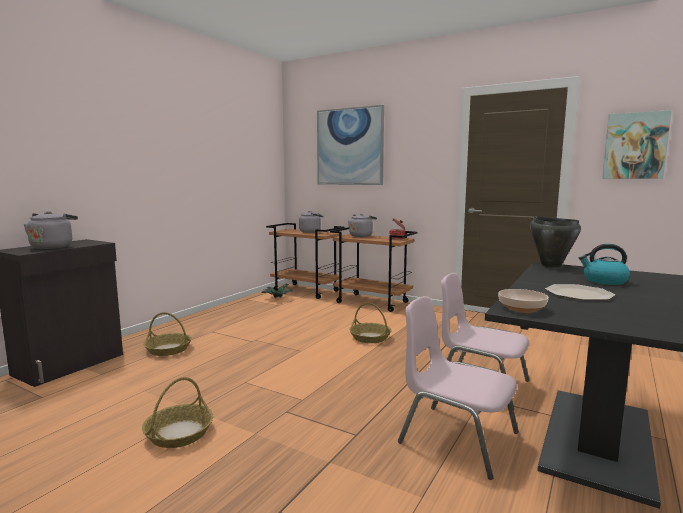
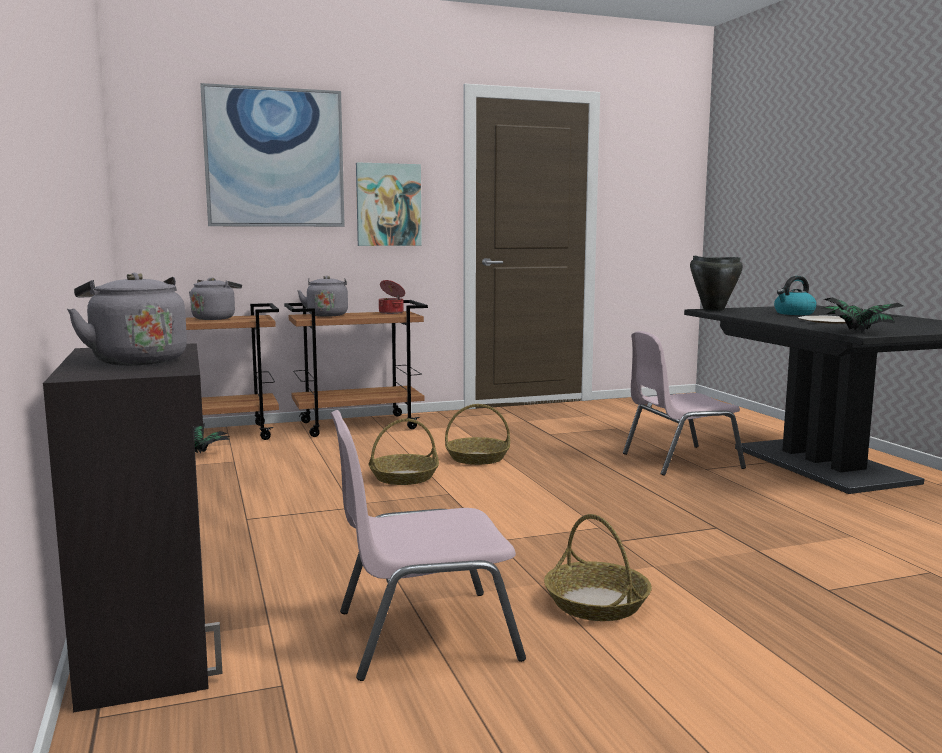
camera: 50 degrees left, 0 degrees up
(168, 349) = (261, 559): basket -> basket (404, 477)
(456, 437) = (768, 498): pink chair -> pink chair (423, 634)
(521, 308) = (859, 332): bowl -> potted plant
(635, 146) = (653, 180): picture -> picture (388, 205)

